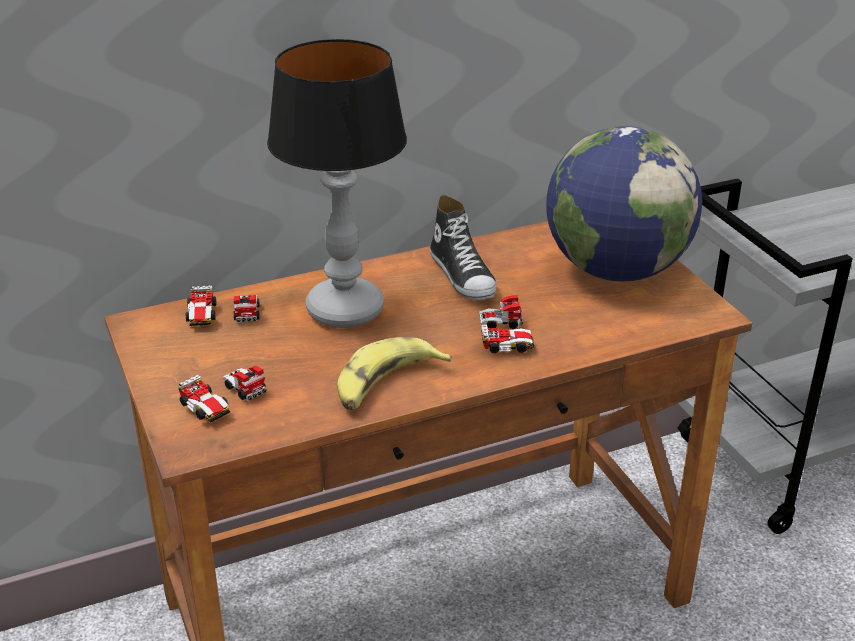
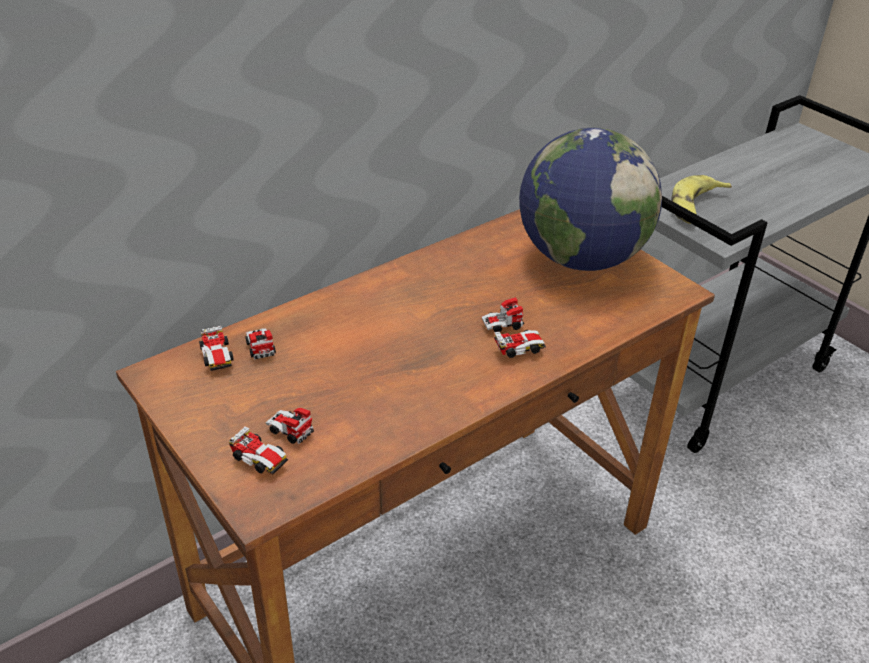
camera: 15 degrees left, 5 degrees up
(343, 311) = (353, 332): table lamp -> none
(386, 385) = (424, 405): banana -> banana (695, 207)
(463, 276) = (449, 281): shoe -> none

